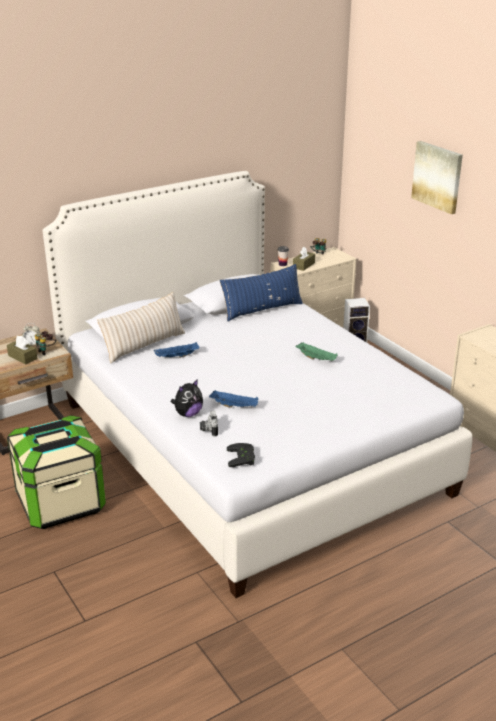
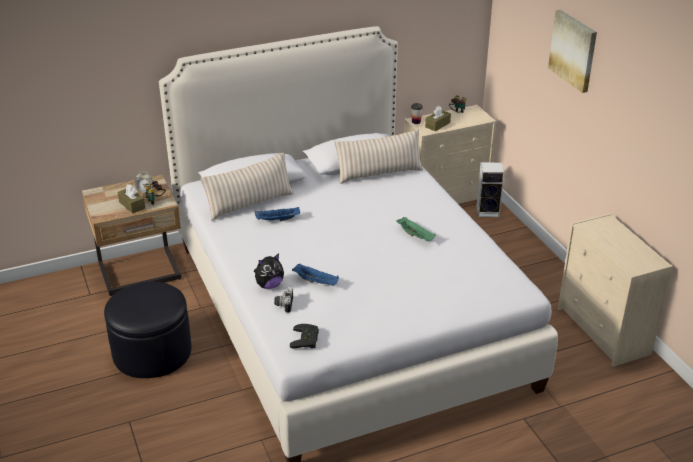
camera: 10 degrees right, 5 degrees up
(61, 503) = (152, 352): storage box -> black ottoman
(262, 310) = (379, 173): blue pillow -> beige pillow

